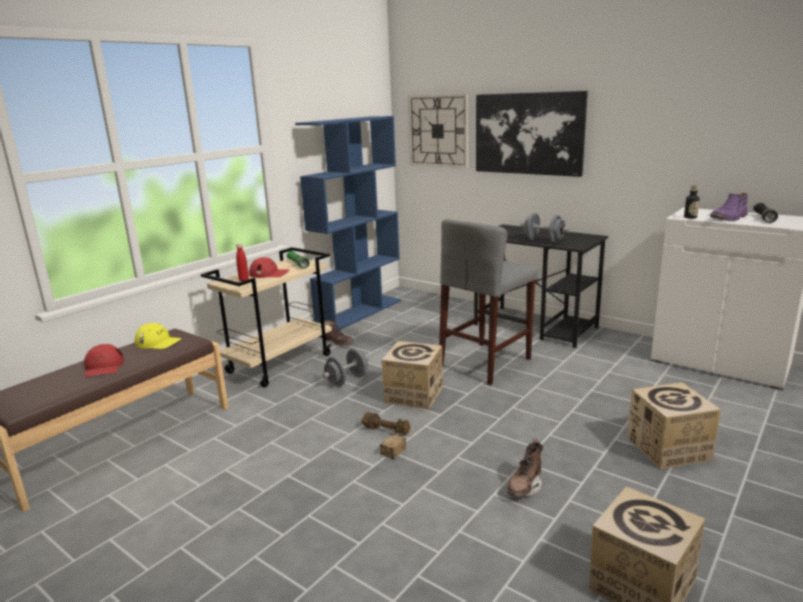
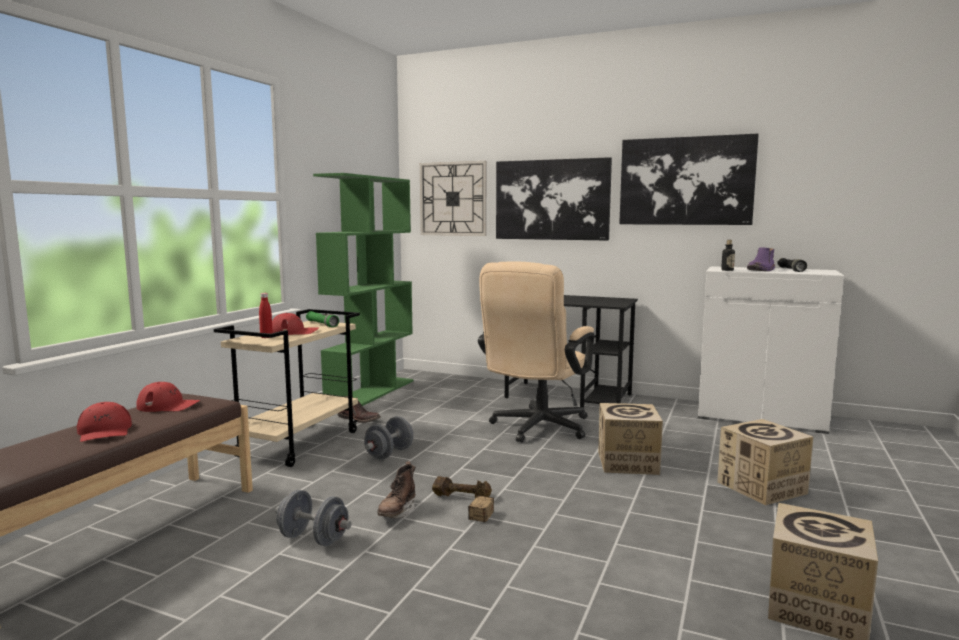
camera: 15 degrees left, 10 degrees down
(158, 342) = (168, 405): yellow cap -> red cap
(359, 312) = (371, 392): blue bookcase -> green bookcase
(413, 395) = (474, 462): cardboard box -> cardboard box (627, 463)
(485, 363) = (536, 429): grey stool -> beige office chair
(524, 487) = (644, 534): brown boot -> brown boot (397, 512)
(543, 240) = (579, 302): grey dumbbell -> grey dumbbell (313, 539)
(662, 116) = (685, 181): none -> picture

